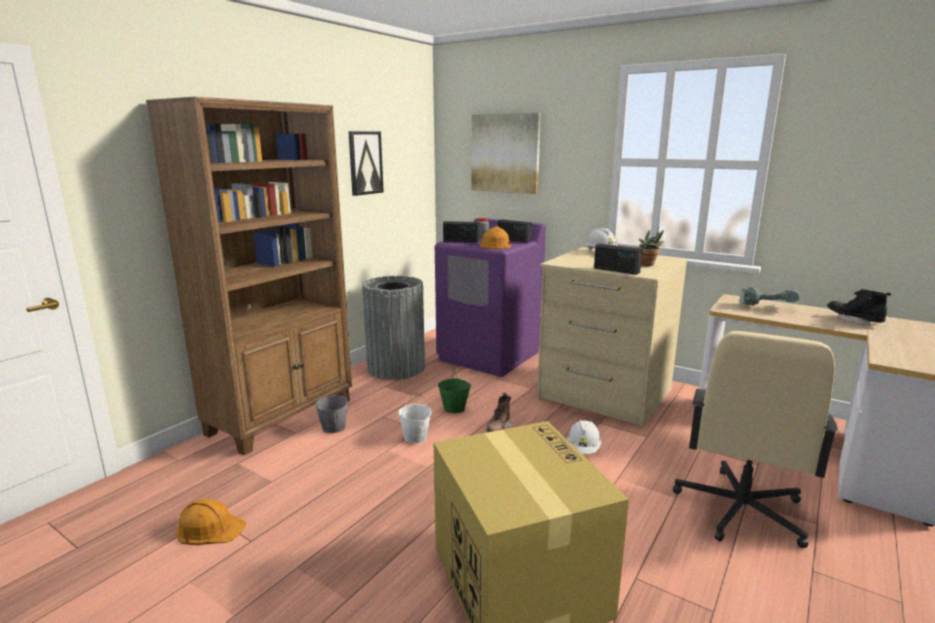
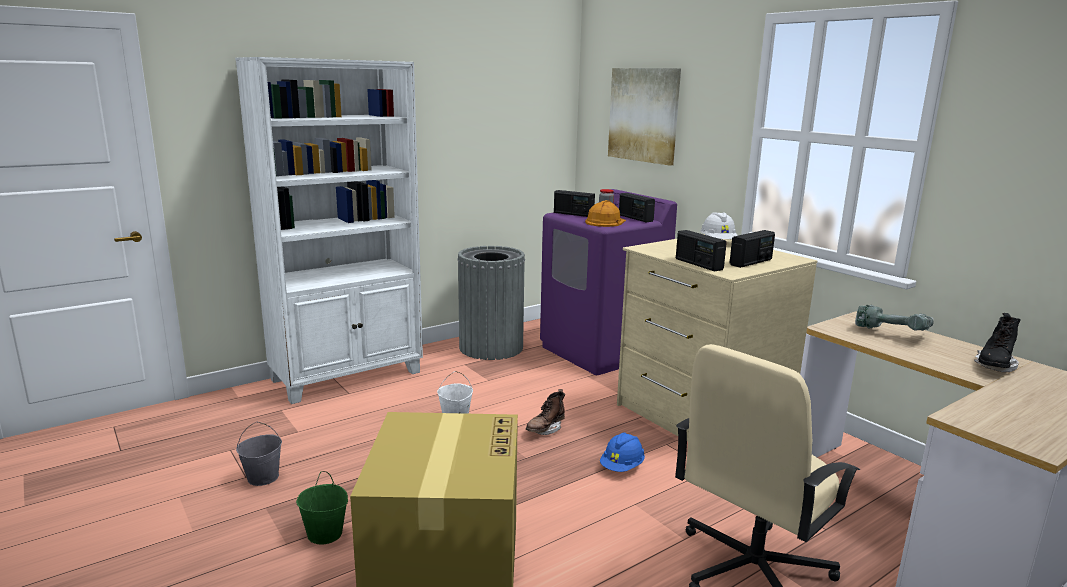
camera: 20 degrees right, 0 degrees up
(210, 528) = (222, 458): orange hard hat -> none
(282, 416) = (348, 376): brown bookcase -> white bookcase
(333, 427) = (386, 395): grey bucket -> grey bucket (263, 477)
(365, 163) = (479, 120): picture -> none
(454, 408) = (518, 399): green bucket -> green bucket (325, 534)
(583, 449) = (622, 467): white hard hat -> blue hard hat
(649, 265) = (751, 262): potted plant -> radio
(854, 321) = (994, 366): black boot -> black boot turned 135 degrees counterclockwise

